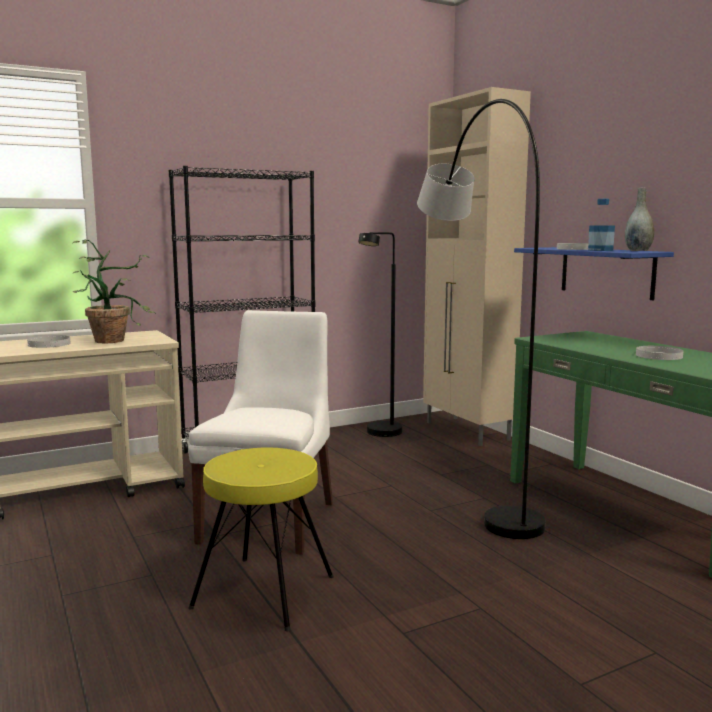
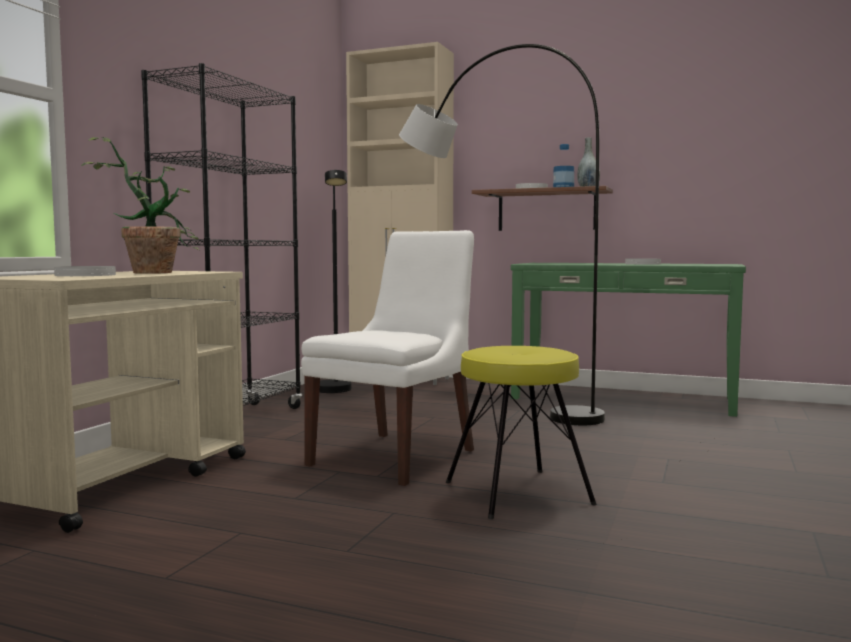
camera: 40 degrees left, 5 degrees down
(270, 520) = (396, 456): white chair -> white chair turned 60 degrees clockwise
(606, 272) = (547, 210): blue shelf -> brown shelf

